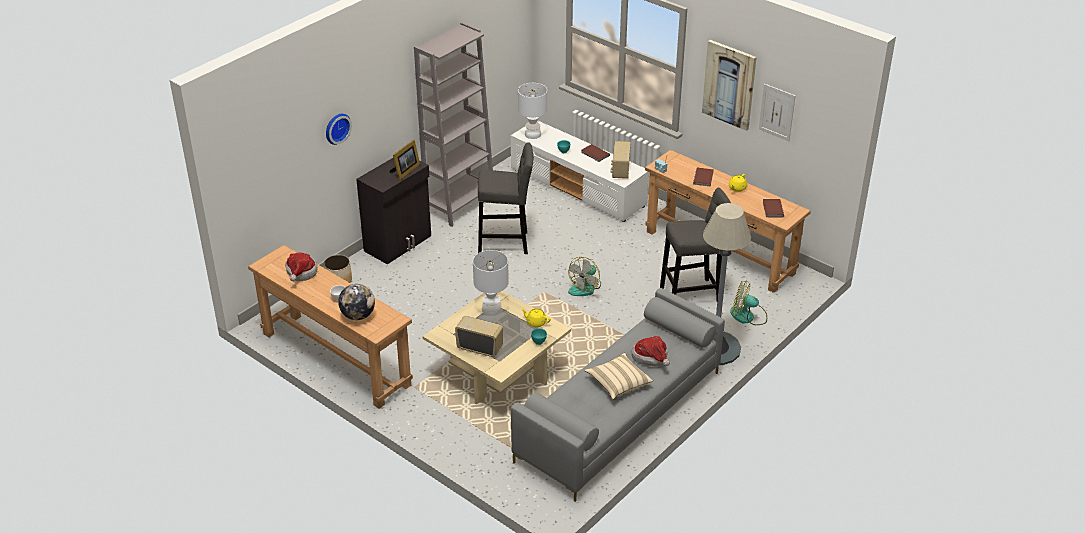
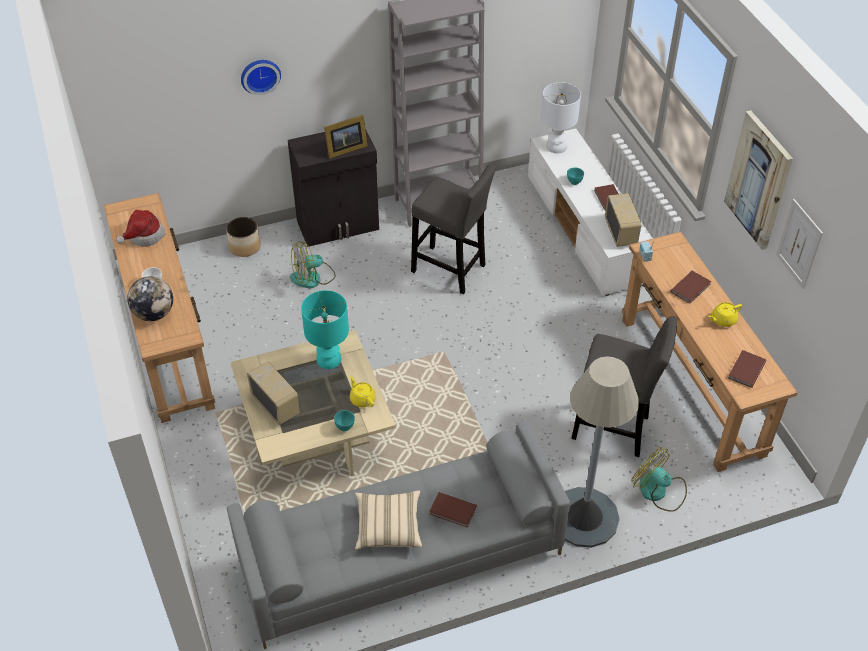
camera: 30 degrees right, 10 degrees up
(491, 309) = (329, 359): white table lamp -> turquoise table lamp
(585, 287) = (494, 366): fan -> fan (313, 277)
(620, 170) = (621, 232): radio -> radio turned 135 degrees clockwise
(651, 359) = (453, 511): hat -> brown book

